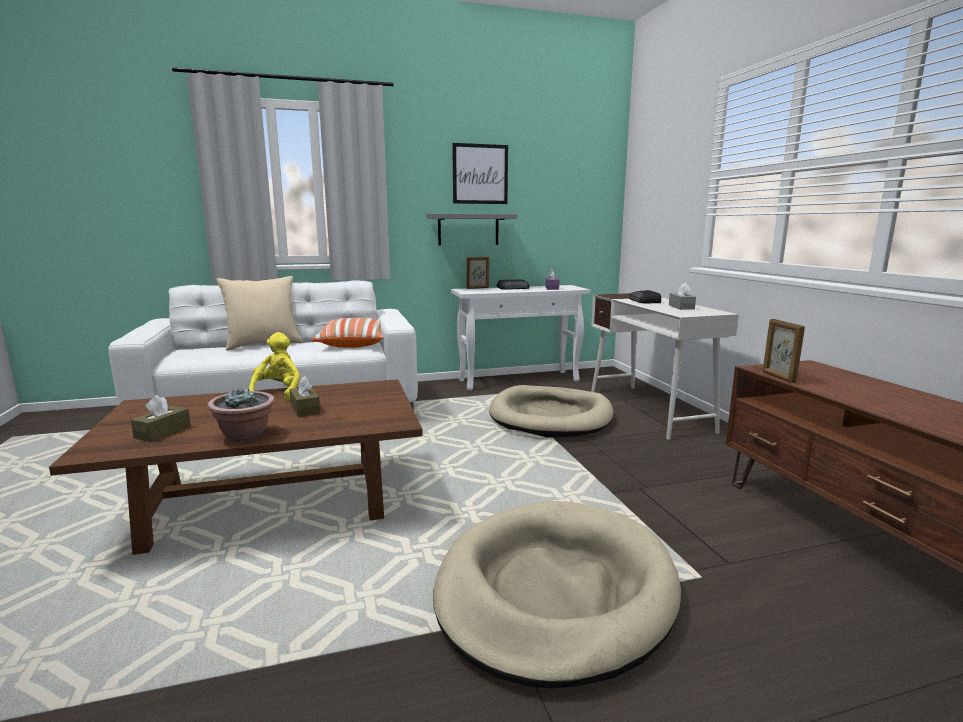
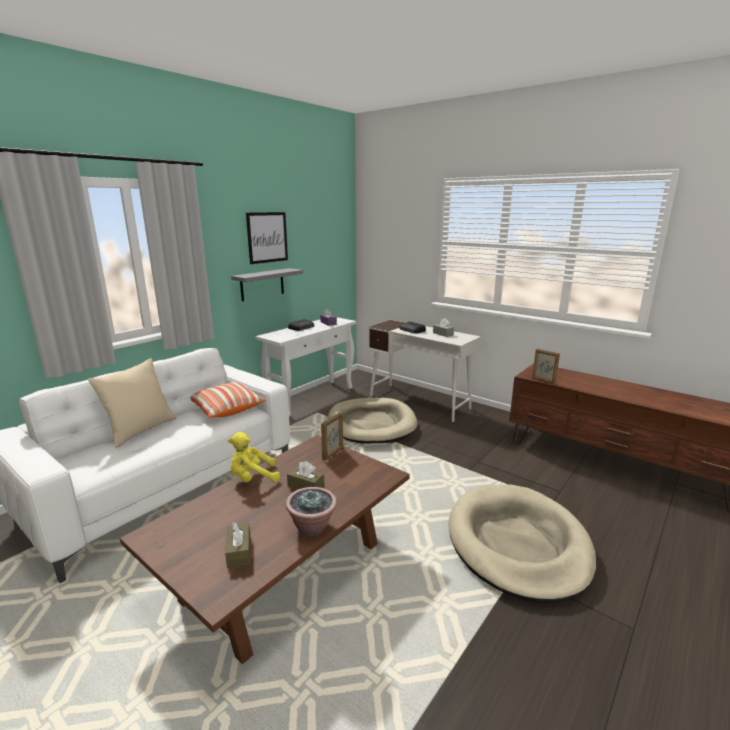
camera: 35 degrees left, 5 degrees up
(278, 393) = (253, 478): yellow plush toy -> yellow plush toy turned 75 degrees counterclockwise
(478, 288) = (275, 332): picture frame -> picture frame (333, 453)

